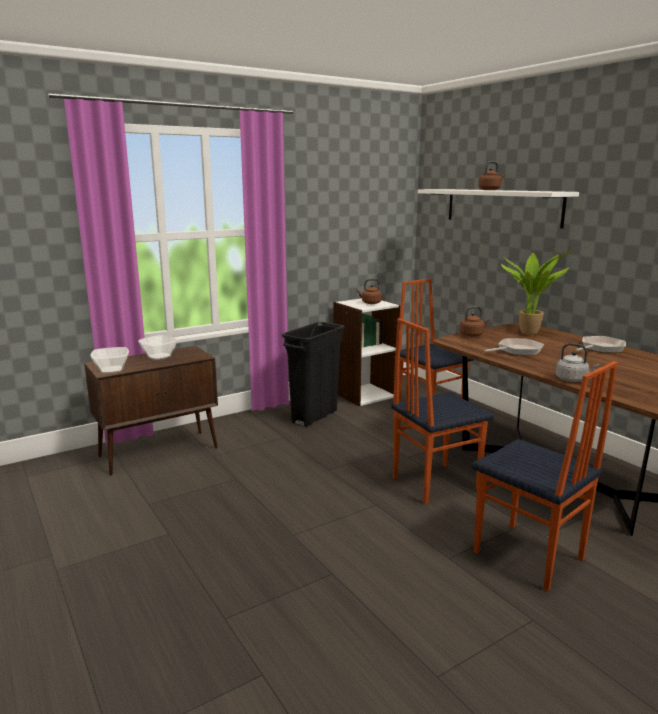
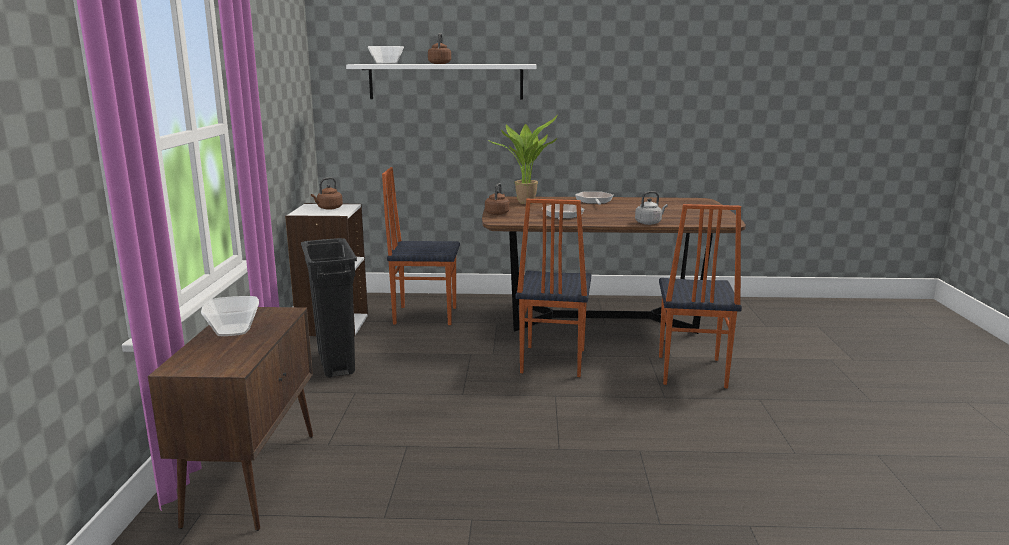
camera: 55 degrees left, 0 degrees up
(111, 370) = (230, 364): bowl -> bowl (386, 63)
(528, 557) = (690, 371): chair -> chair turned 105 degrees clockwise

